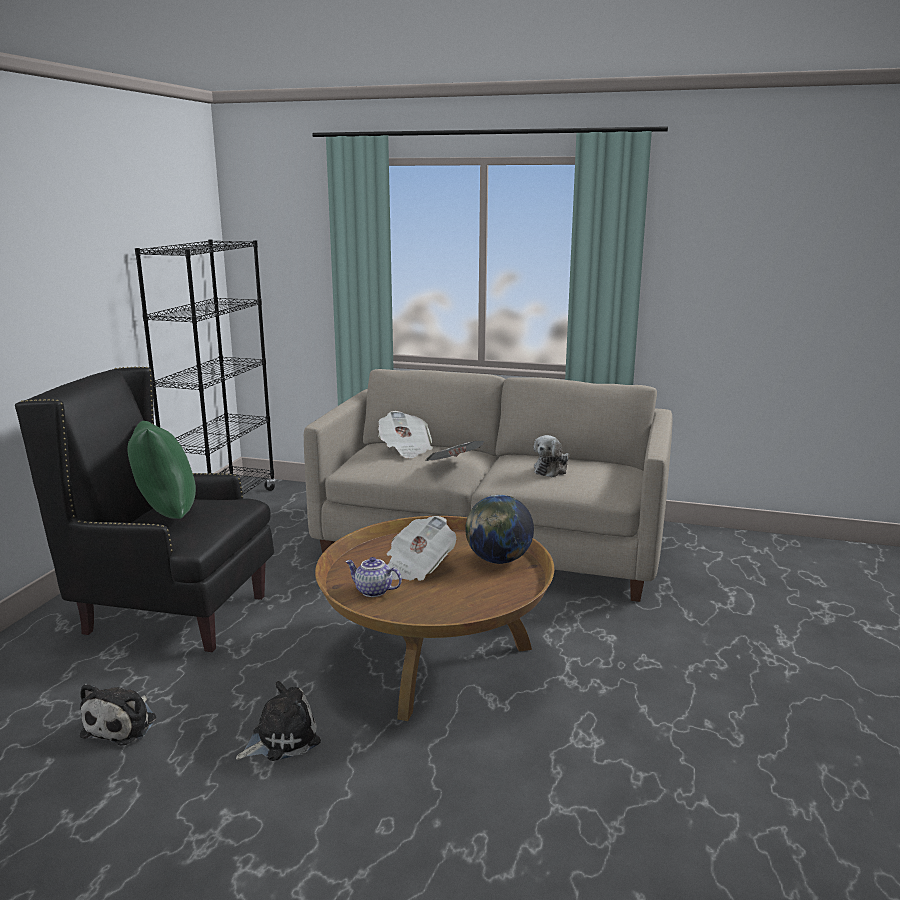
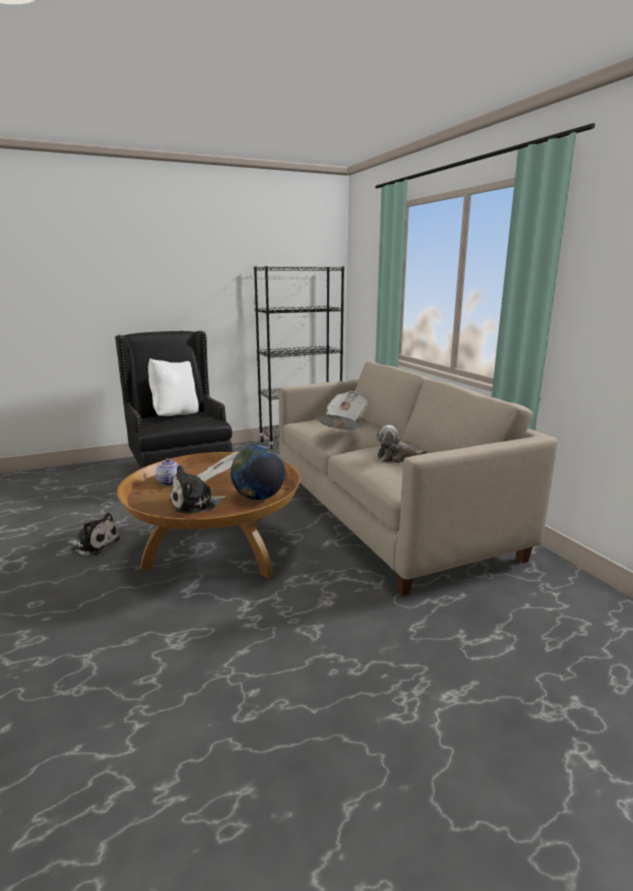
camera: 50 degrees right, 0 degrees up
(123, 725) = (76, 508): plush toy -> plush toy (196, 504)
(165, 515) = (175, 415): green pillow -> white pillow

